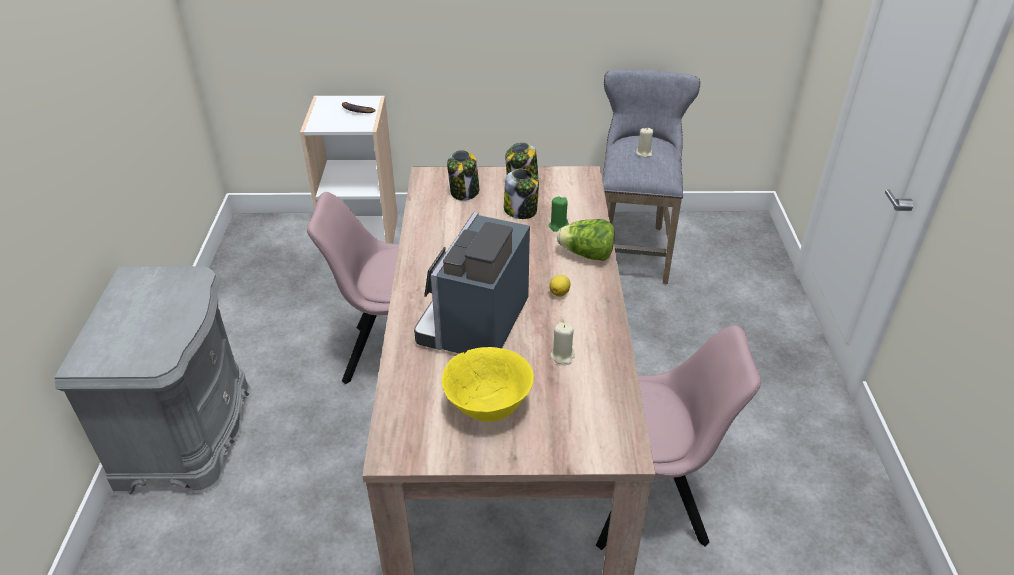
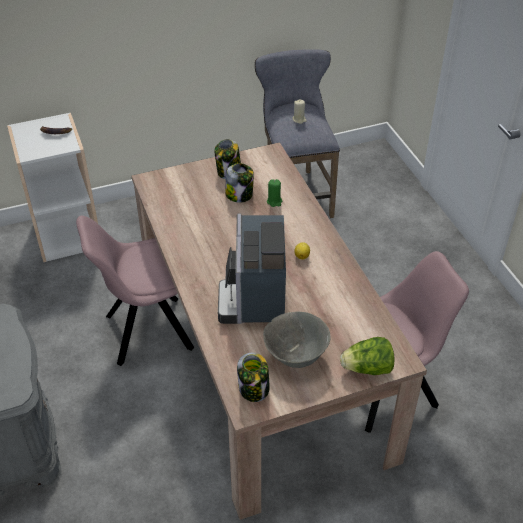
camera: 20 degrees left, 5 degrees up
(464, 192) = (187, 189): jar -> jar (254, 389)
(488, 407) = (296, 356): yellow bowl -> grey bowl
(562, 356) = (328, 304): beige candle -> none
(587, 254) = (306, 220): lettuce -> lettuce (367, 368)

